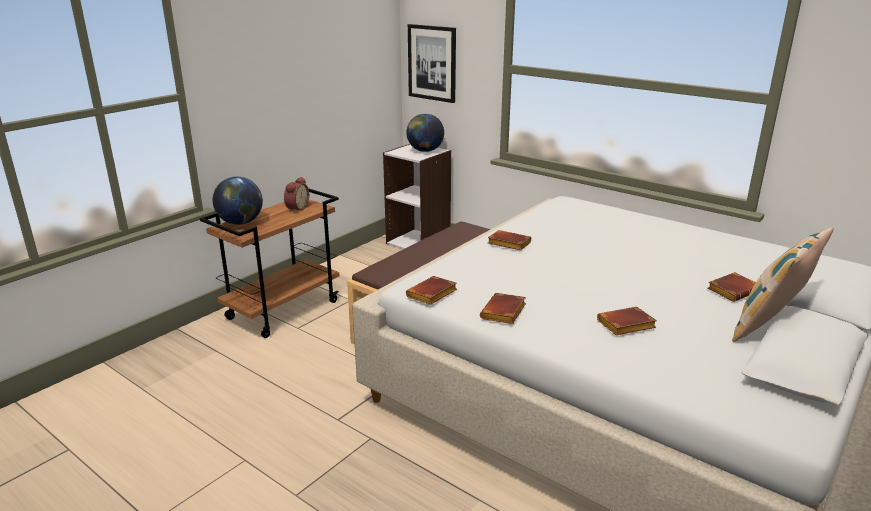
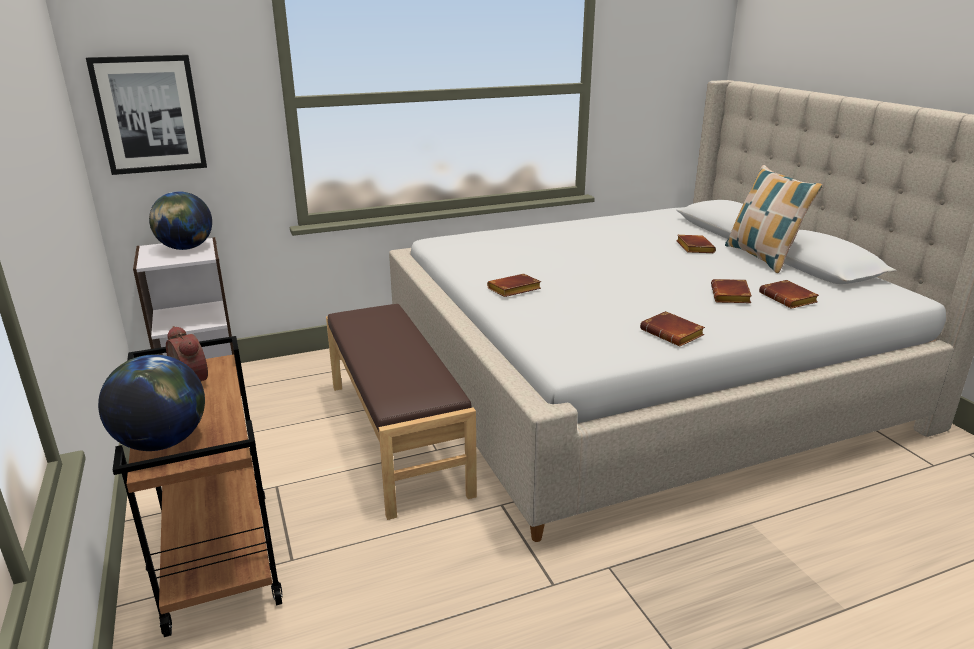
camera: 60 degrees left, 0 degrees up
(432, 295) = (602, 356): brown book -> brown book (789, 299)

